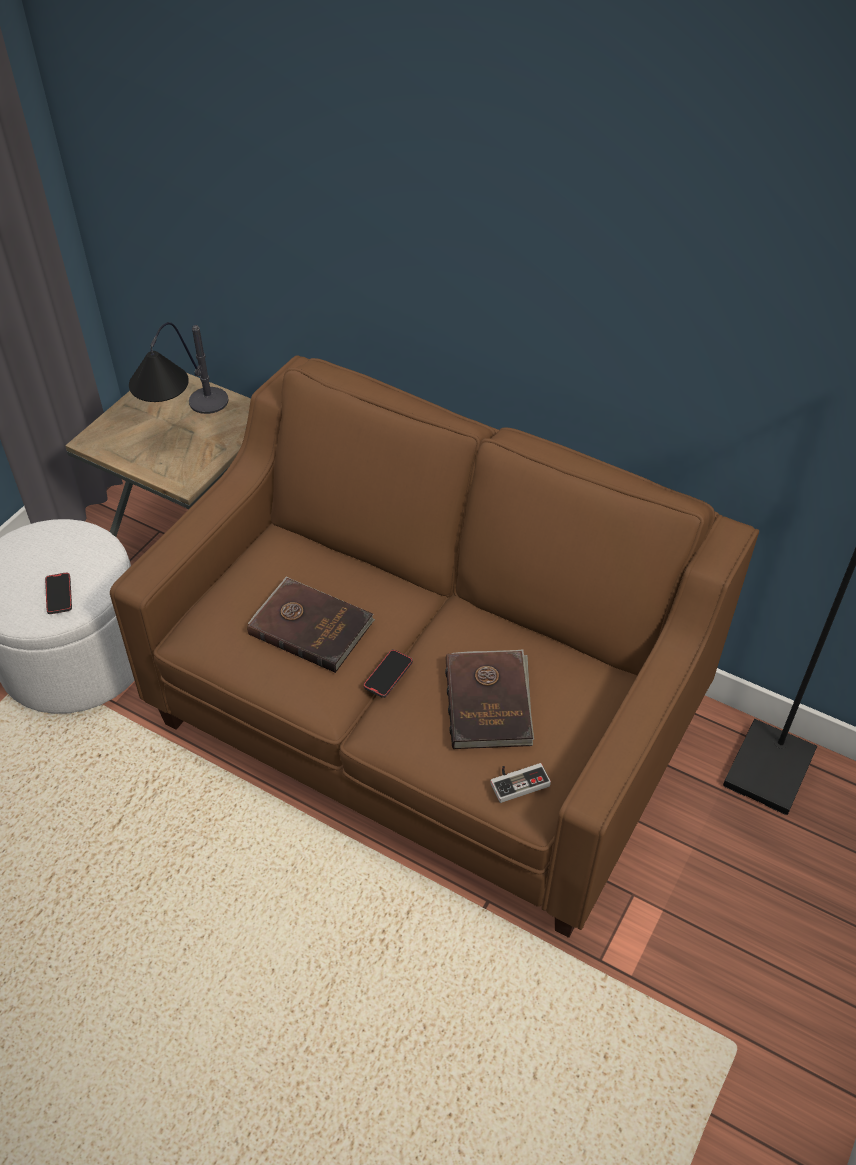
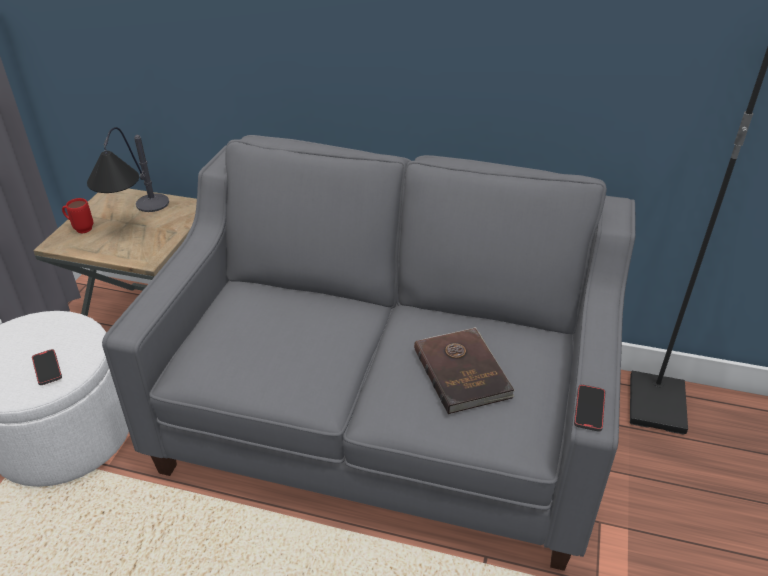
camera: 15 degrees left, 10 degrees down
(121, 424) = (80, 229): none -> red mug
(311, 626) = (289, 344): brown book -> none
(388, 675) = (368, 369): phone -> phone (589, 409)
(429, 716) = (384, 421): brown sofa -> grey sofa
(517, 780) = (512, 427): game controller -> none

